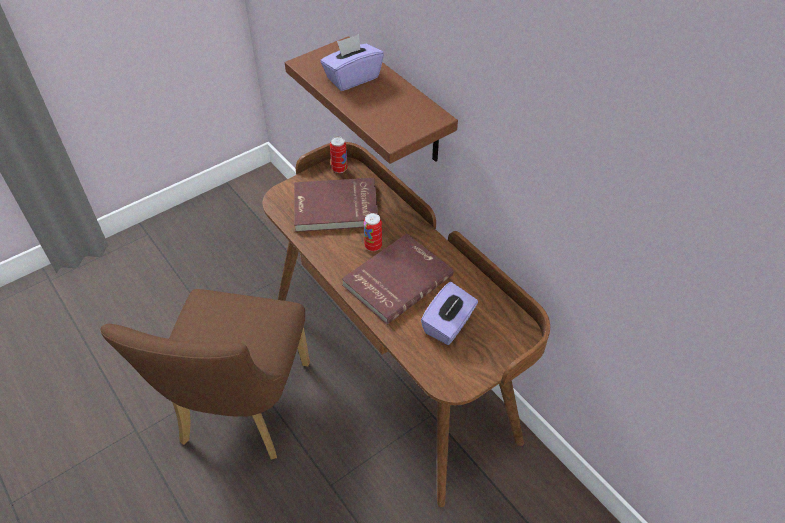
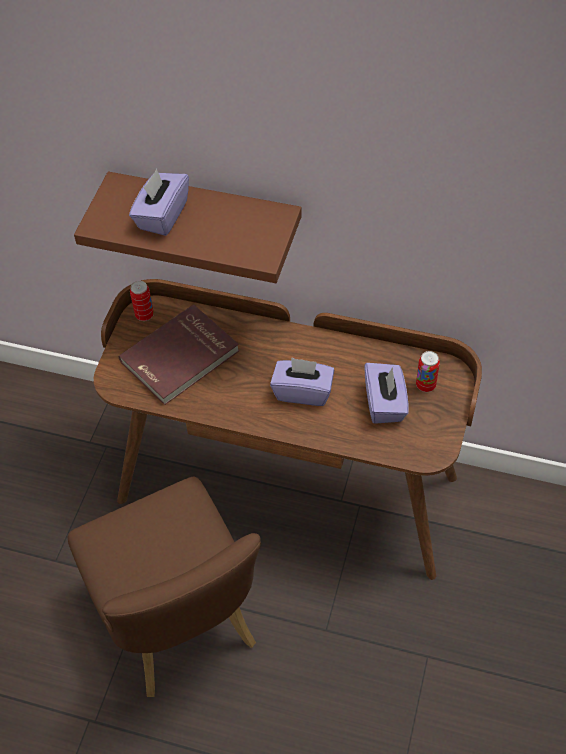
camera: 35 degrees left, 5 degrees up
(373, 246) = (252, 373): can -> can (425, 385)
(396, 279) = (303, 391): red book -> purple tissue box

